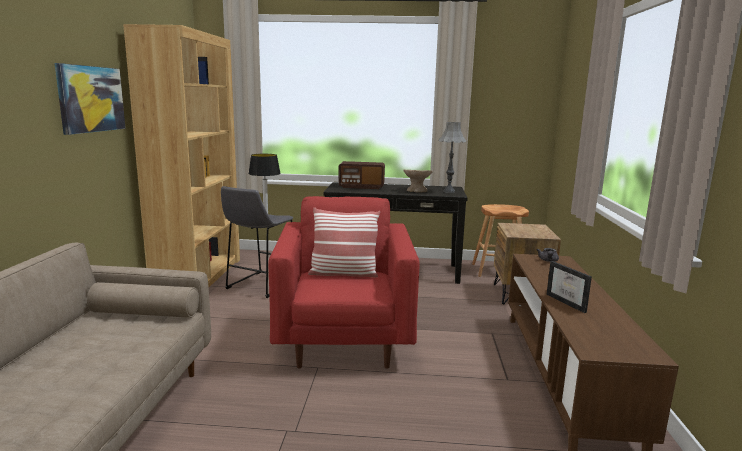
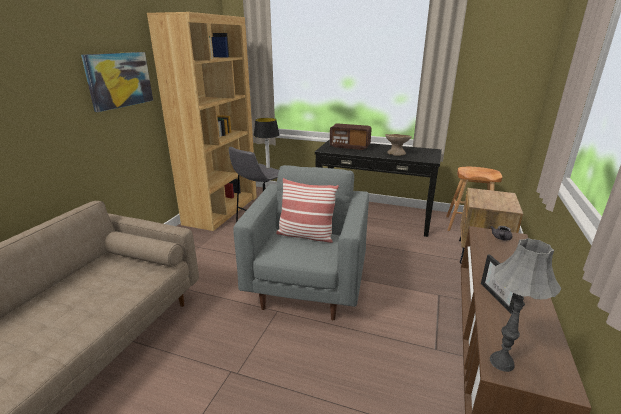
camera: 15 degrees right, 10 degrees up
(344, 341) = (307, 287): red armchair -> grey armchair
(449, 192) = (425, 155): grey table lamp -> grey table lamp (501, 362)

